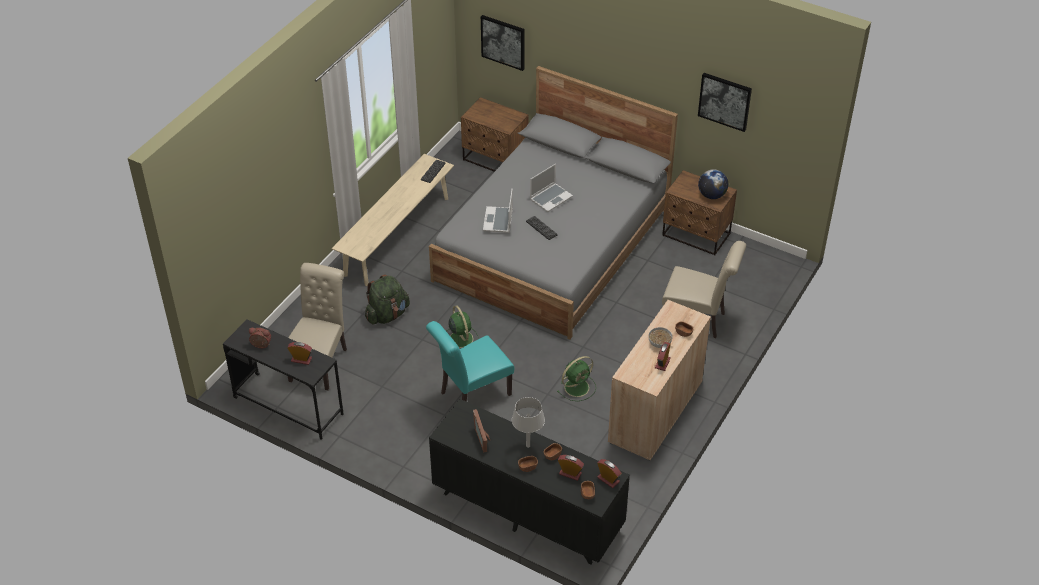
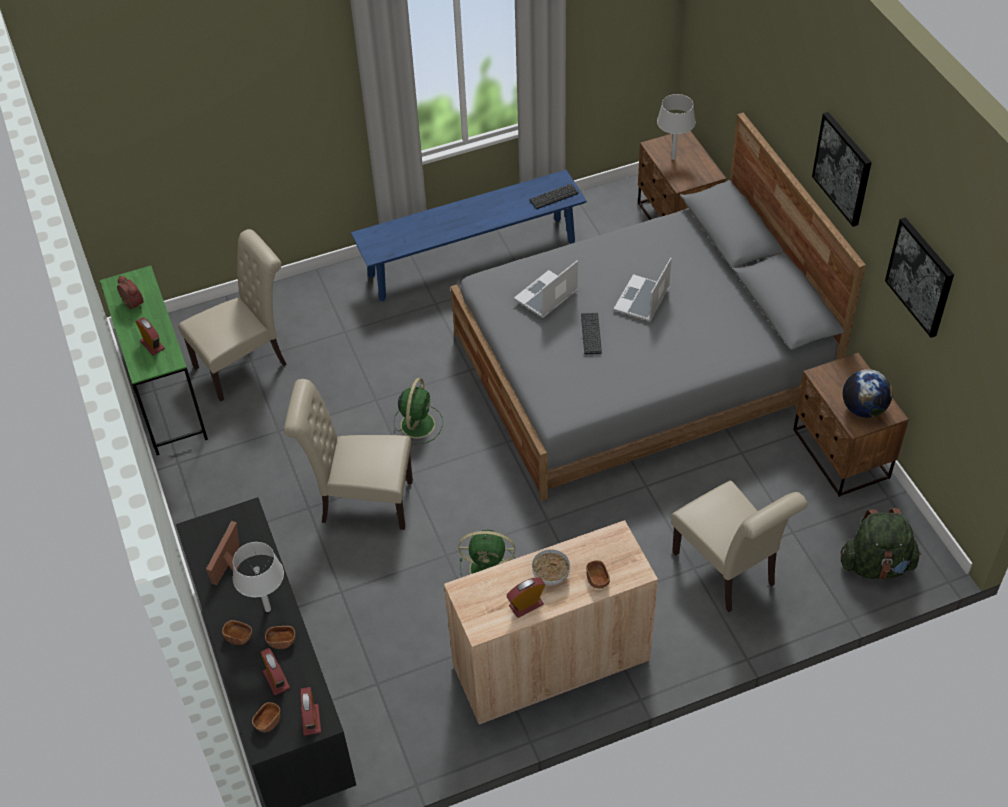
camera: 40 degrees right, 5 degrees up
(288, 406) = (165, 395): black desk -> green desk
(387, 315) = (368, 348): green backpack -> green backpack (876, 565)
(397, 236) = (472, 258): beige bench -> blue bench
(471, 395) = (360, 501): turquoise chair -> beige chair
(488, 117) = (673, 158): none -> grey table lamp
(503, 42) = (718, 60): picture -> picture (843, 168)
(551, 198) = (642, 300): laptop -> laptop turned 120 degrees clockwise

